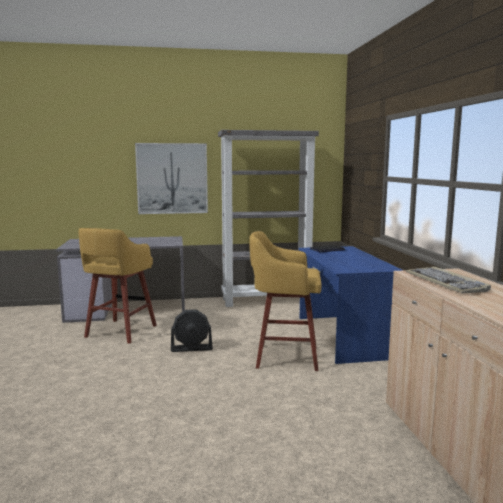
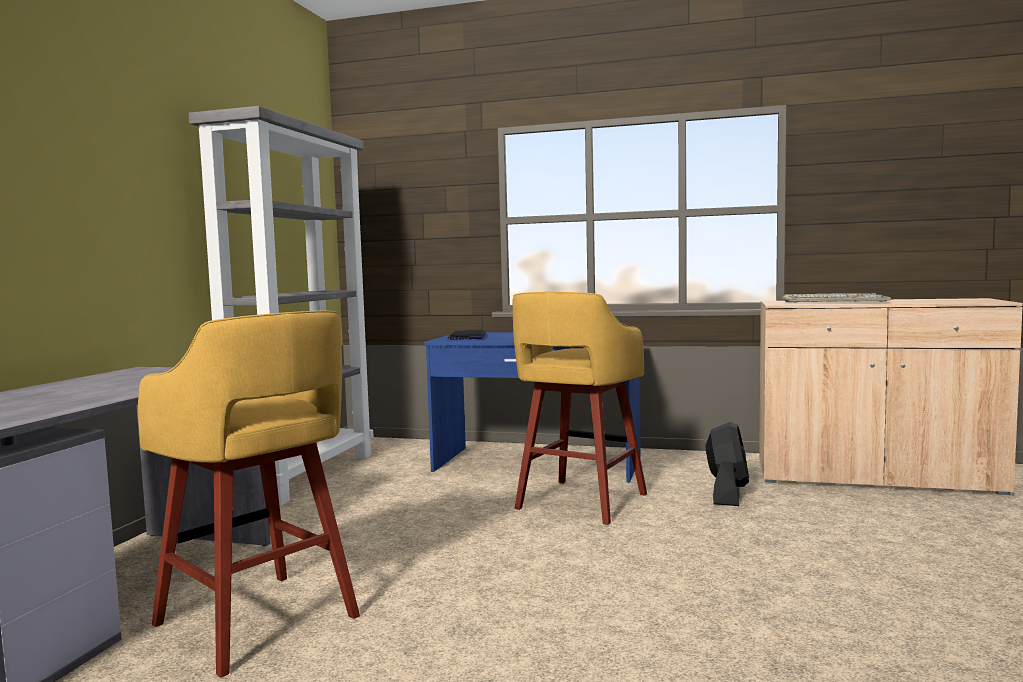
camera: 65 degrees left, 5 degrees down
(172, 178) = (100, 215): picture -> none
(192, 348) = (469, 558): black fan -> black fan (727, 494)

